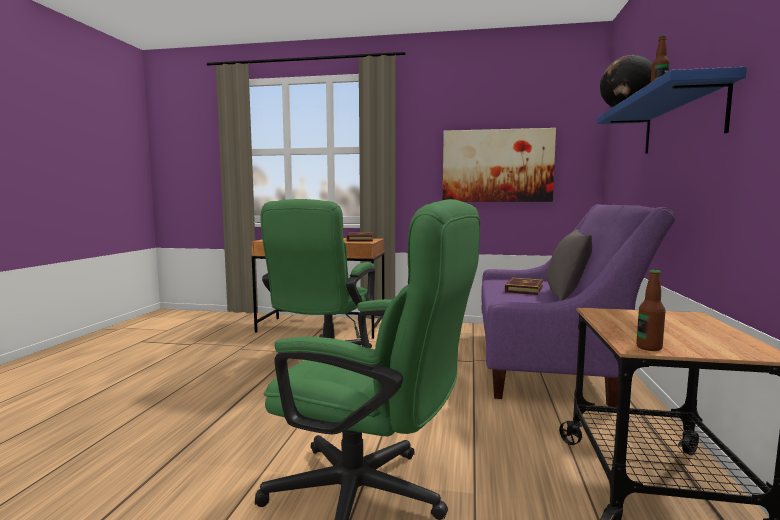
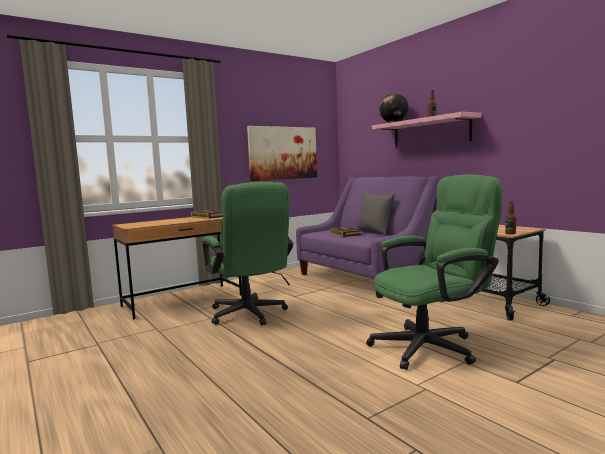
camera: 45 degrees left, 0 degrees up
(681, 121) = (430, 132): blue shelf -> pink shelf

